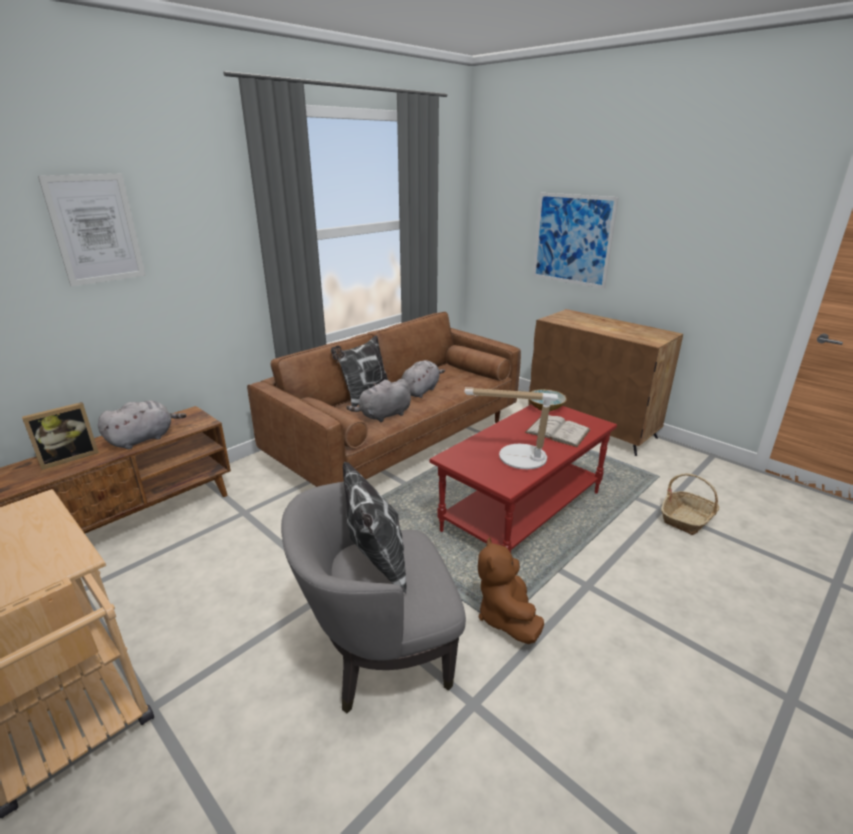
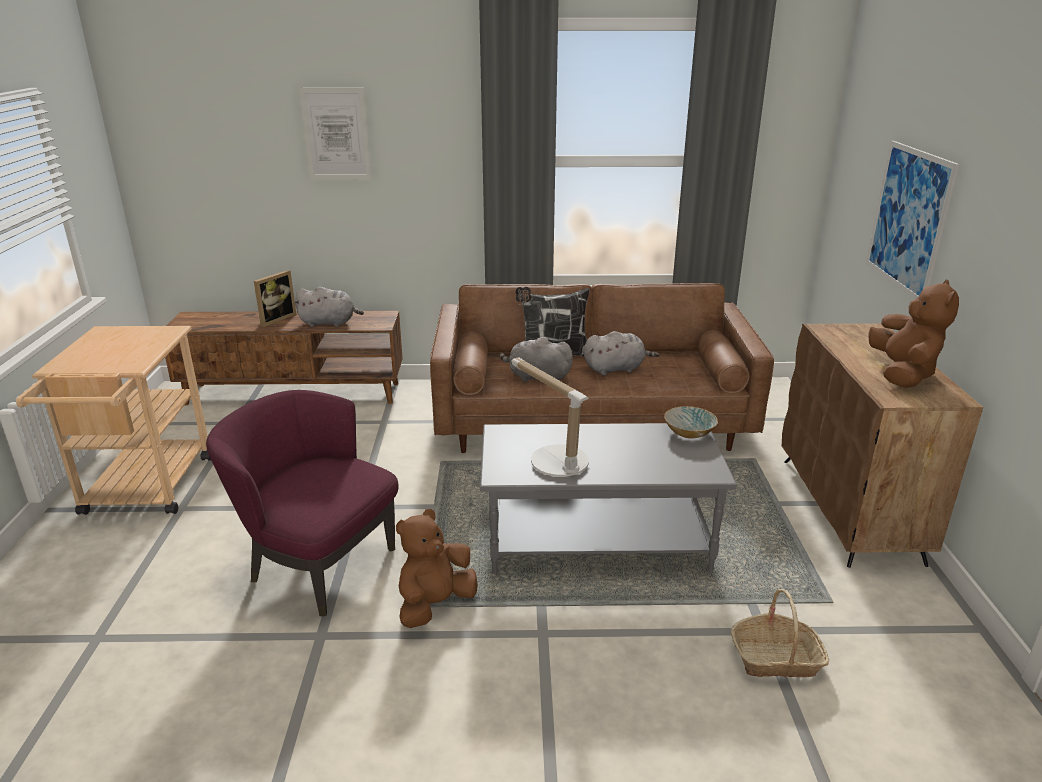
camera: 45 degrees right, 0 degrees up
(69, 457) = (275, 319): picture frame -> picture frame turned 60 degrees counterclockwise
(376, 566) = (318, 477): pillow -> none
(379, 654) = (318, 565): grey armchair -> purple armchair
(521, 510) = (598, 540): red coffee table -> grey coffee table
(557, 431) = (649, 458): white book -> none
(628, 329) = (902, 374): none -> brown plush toy

